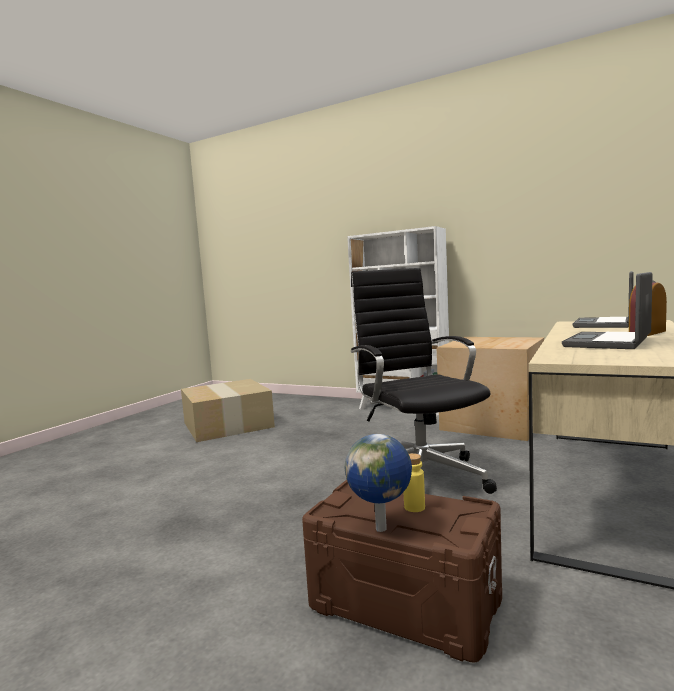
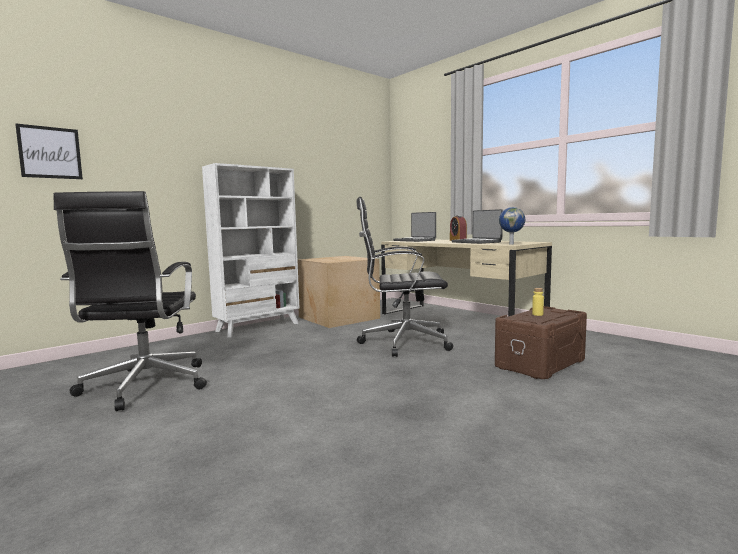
camera: 70 degrees left, 0 degrees up
(226, 425) = (144, 386): cardboard box -> black office chair
(267, 245) = (50, 152): none -> picture
(382, 529) = (559, 319): globe -> globe (511, 244)

